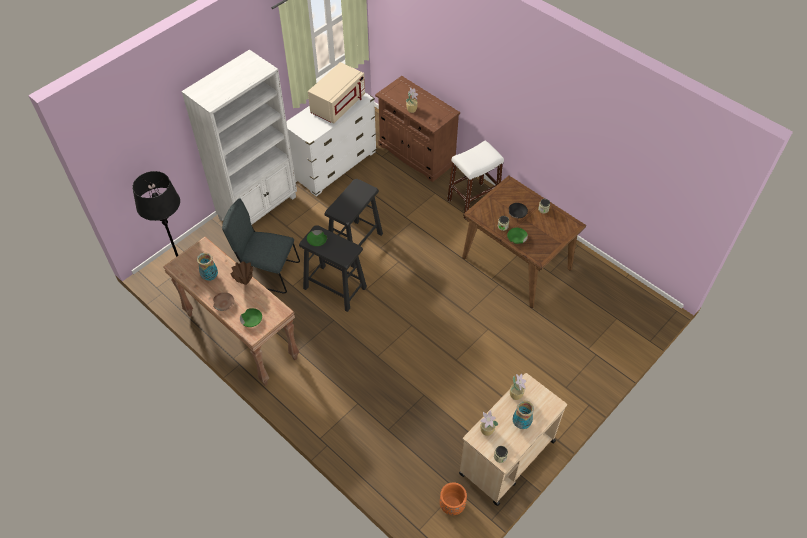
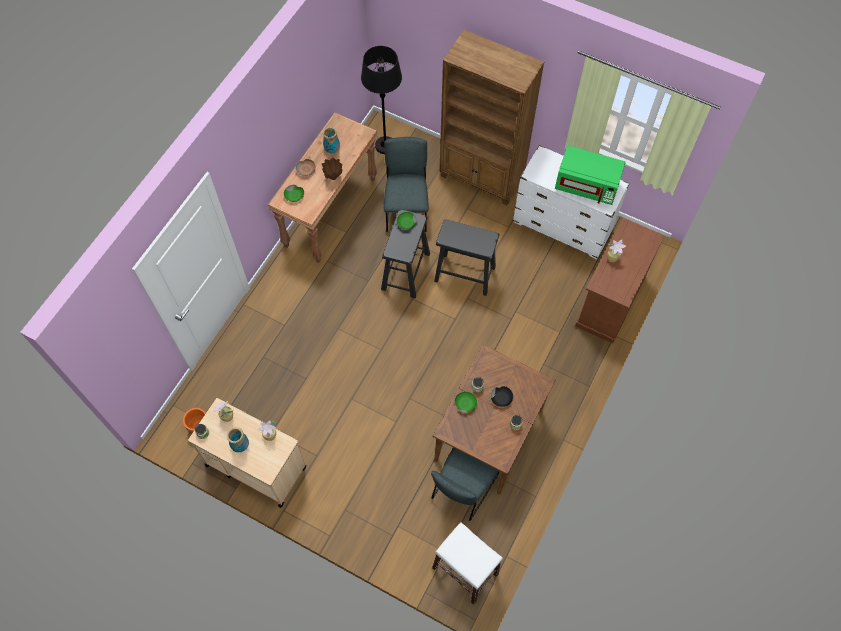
camera: 75 degrees right, 10 degrees up
(259, 207) = (482, 178): white bookcase -> brown bookcase
(337, 105) = (587, 185): beige microwave -> green microwave
(473, 200) = (563, 373): white stool -> white stool (465, 570)
(562, 293) = (463, 489): none -> grey chair

